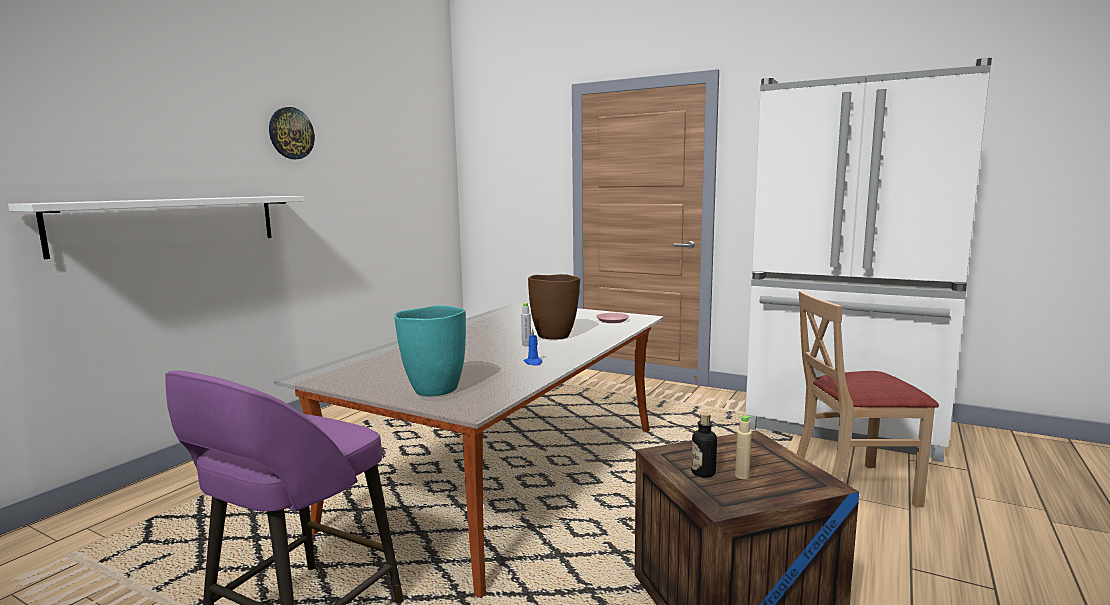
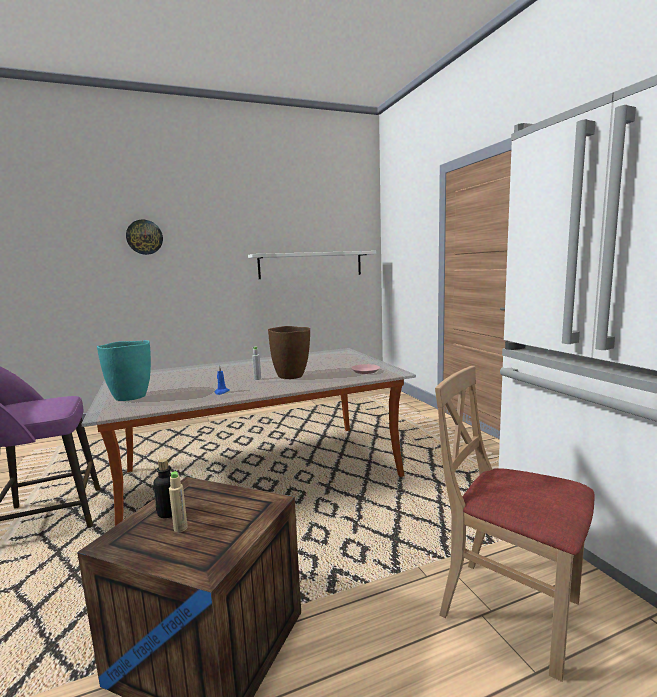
camera: 40 degrees right, 0 degrees up
(171, 223) = (150, 282): white shelf -> white shelf (311, 265)
(291, 133) = (231, 226): wall clock -> wall clock (144, 237)

